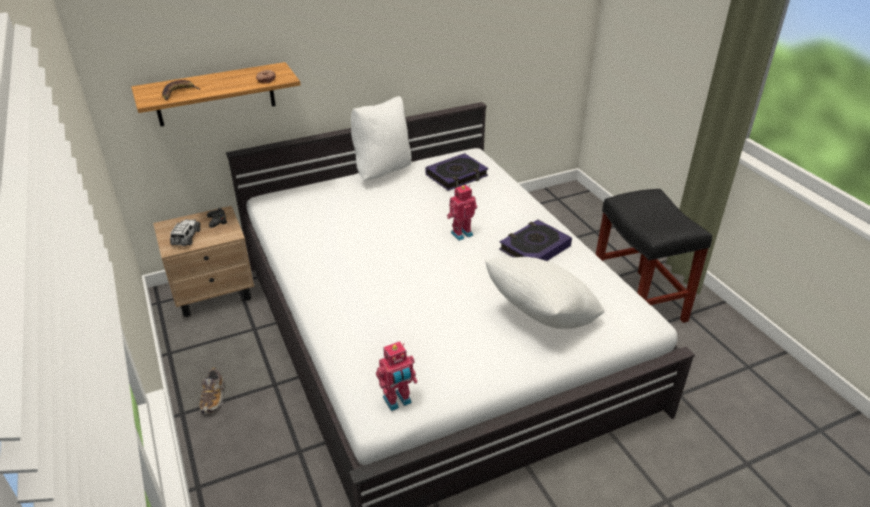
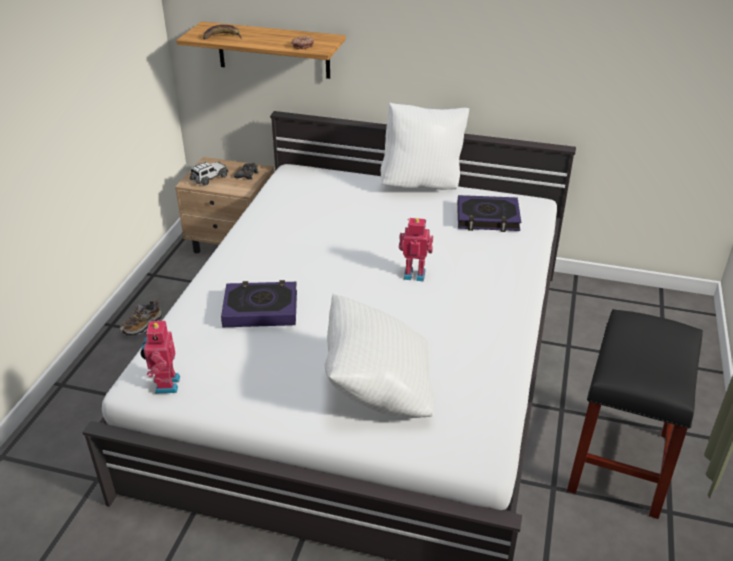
camera: 40 degrees right, 0 degrees up
(398, 401) = (165, 384): toy robot -> toy robot turned 75 degrees clockwise
(534, 248) = (468, 322): book -> book (260, 309)

